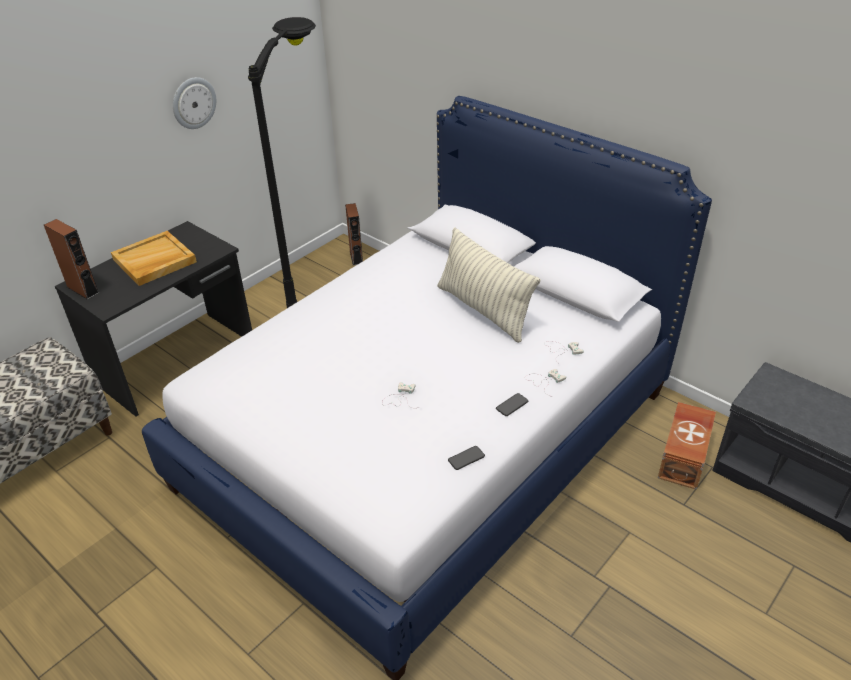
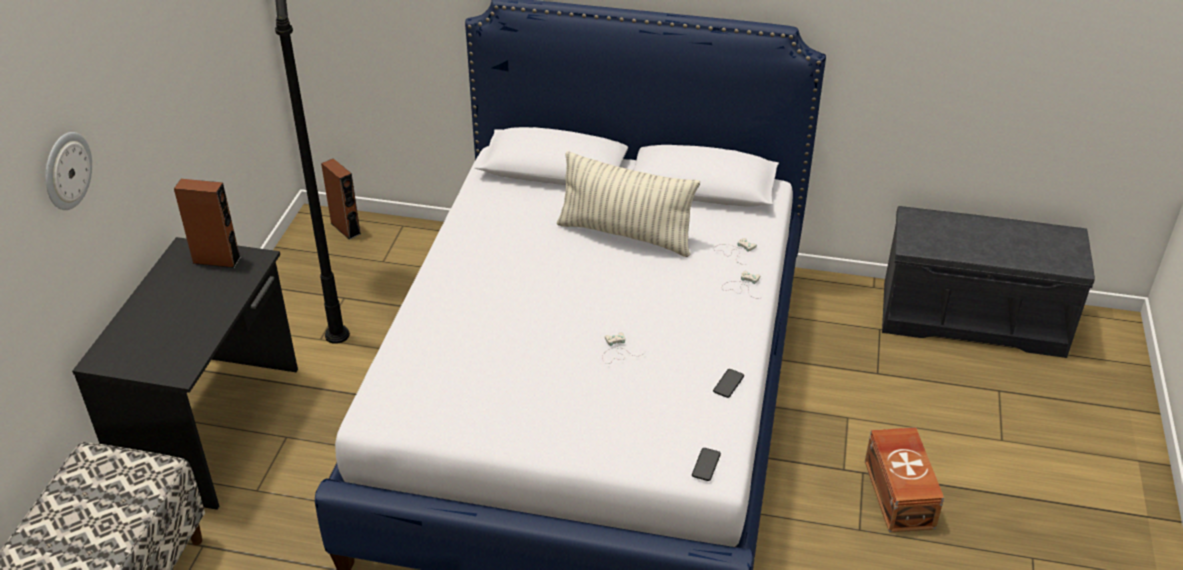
camera: 30 degrees left, 0 degrees up
(83, 290) = (119, 362): brown speaker -> brown speaker (216, 260)
(154, 261) = (182, 298): beige tray -> none
(193, 103) = (163, 78): wall clock -> wall clock (66, 170)
(512, 405) = (730, 319): phone -> phone (706, 465)
(685, 456) = (850, 328): brown storage box -> brown storage box (900, 493)

